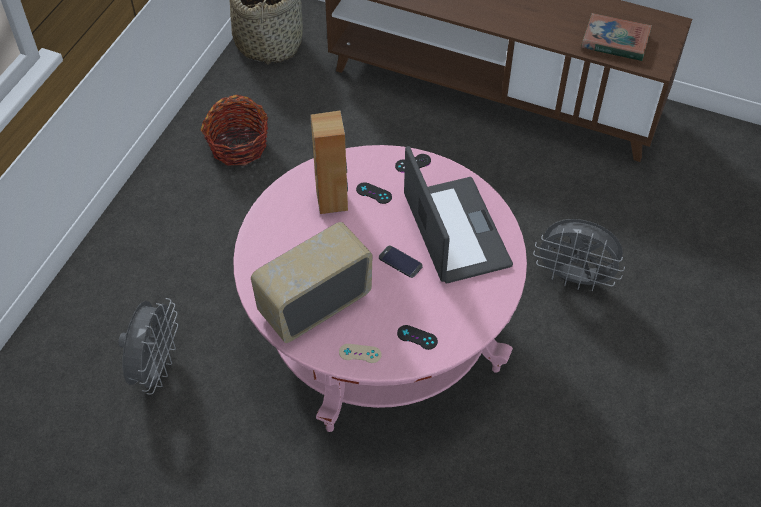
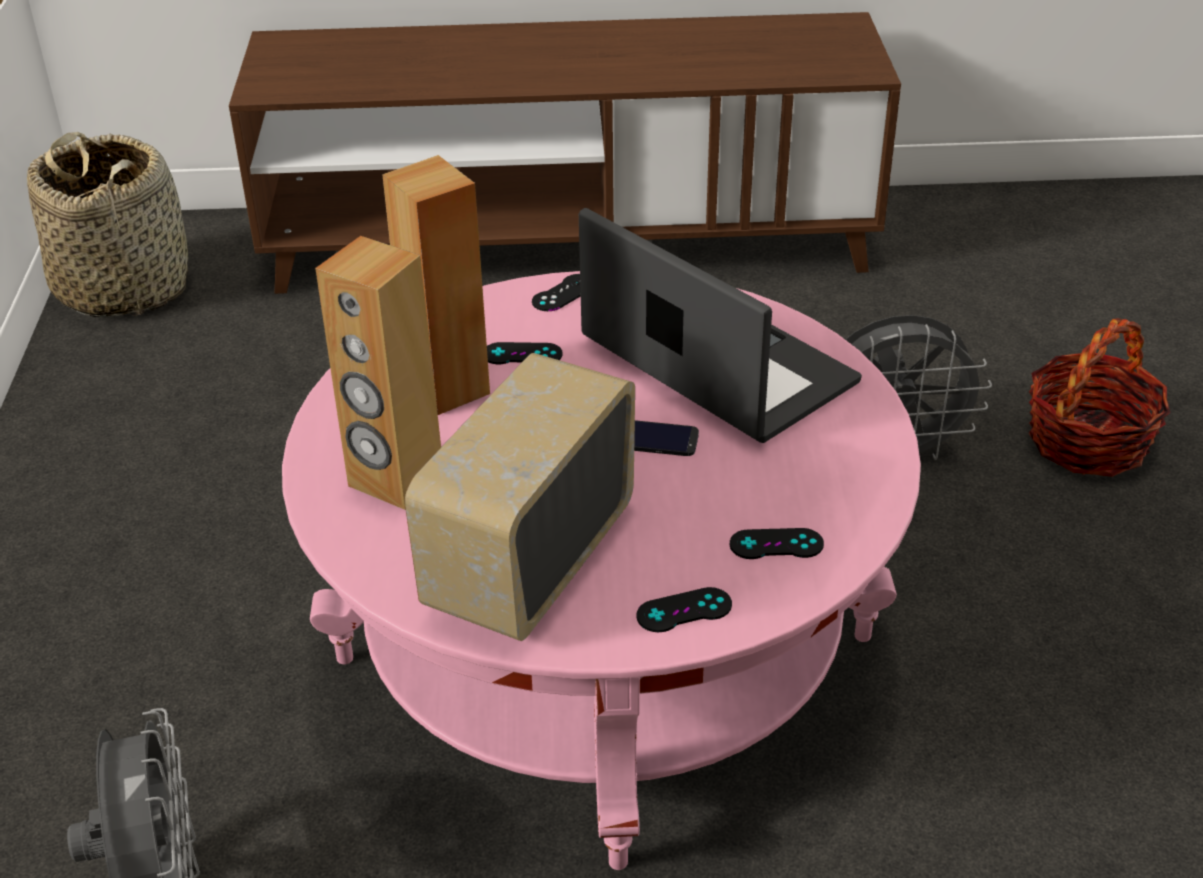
camera: 25 degrees left, 15 degrees down
(238, 146) = (146, 450): basket -> basket (1088, 441)
(284, 242) = (395, 480): none -> brown speaker
(360, 353) = (684, 610): beige game controller -> black game controller
(615, 41) = (778, 60): book -> none

